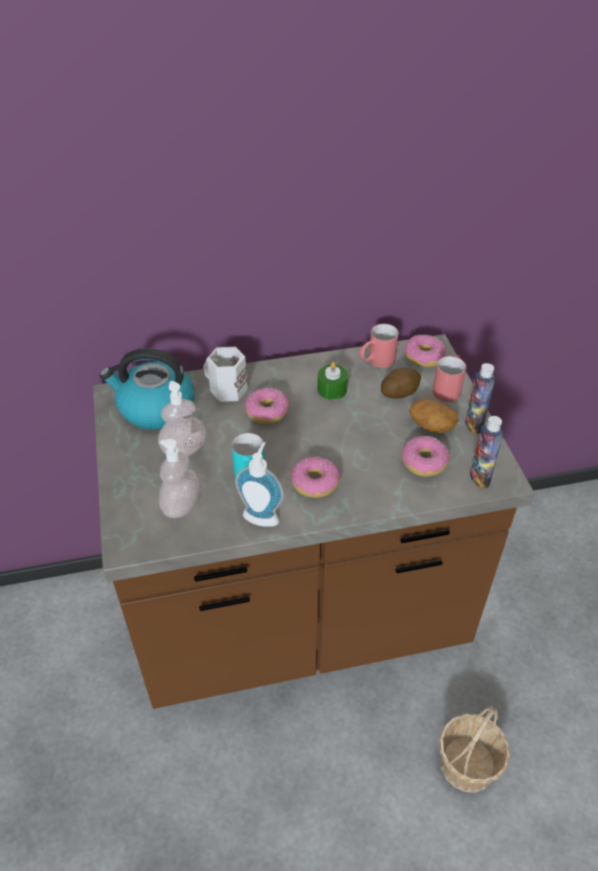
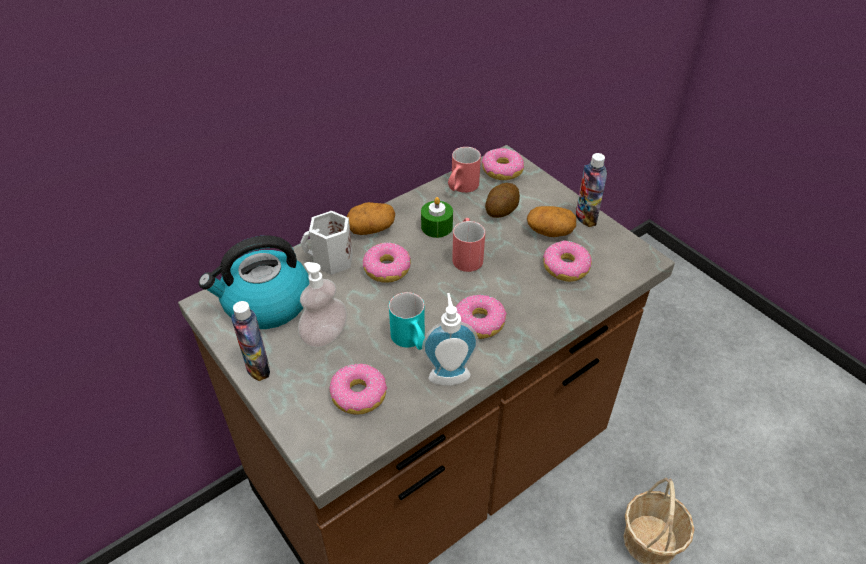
camera: 25 degrees left, 0 degrees up
(181, 505) = (359, 395): soap dispenser -> donut
(276, 373) = (371, 228): none -> potato
(448, 388) = (542, 192): red mug -> red mug (467, 255)
(480, 477) = (622, 264): bottle -> bottle (258, 368)

